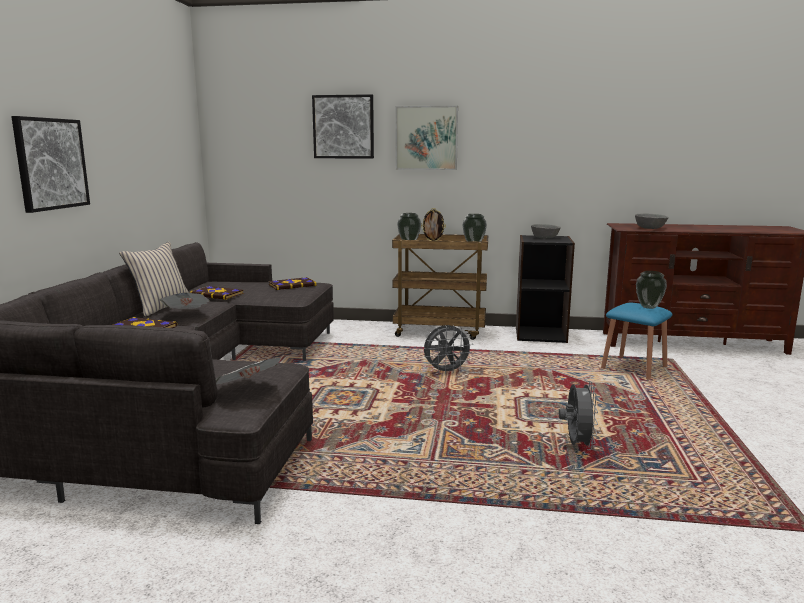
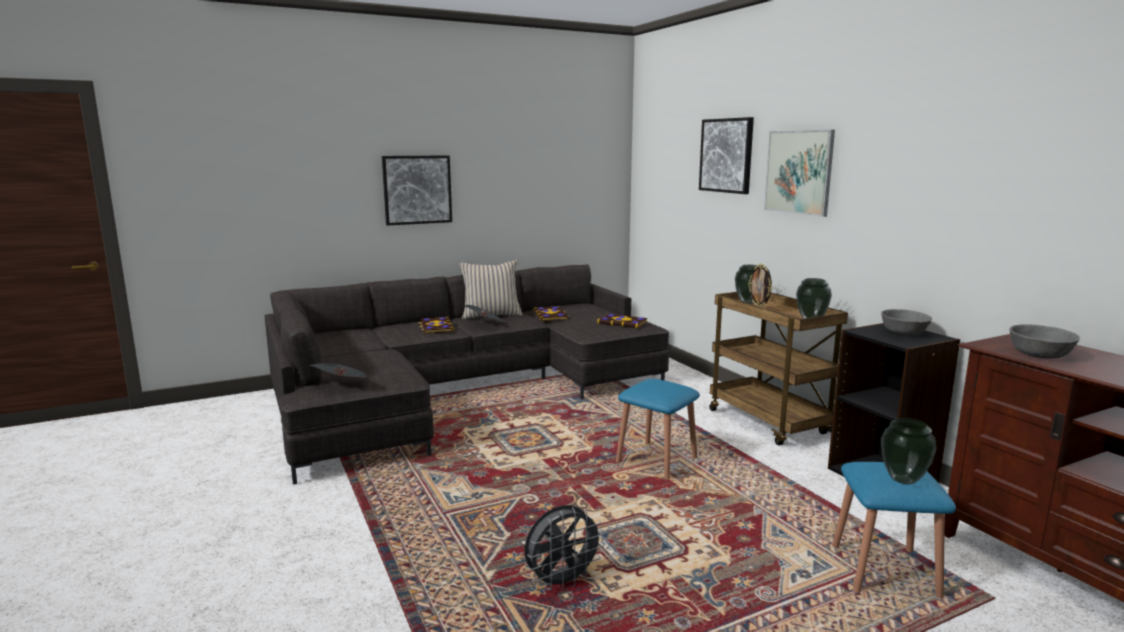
camera: 55 degrees right, 0 degrees up
(446, 372) = (656, 460): grey fan -> blue stool

